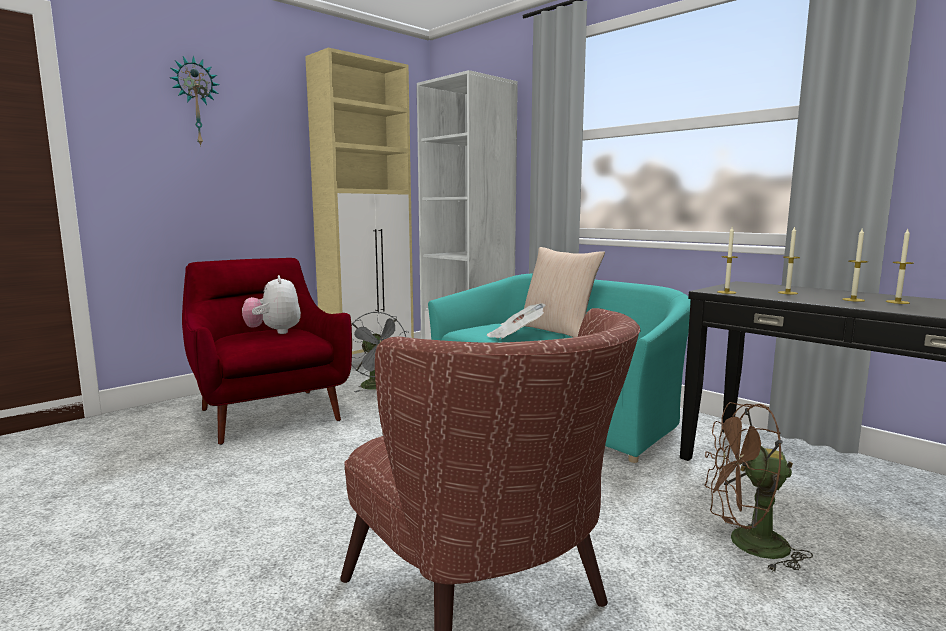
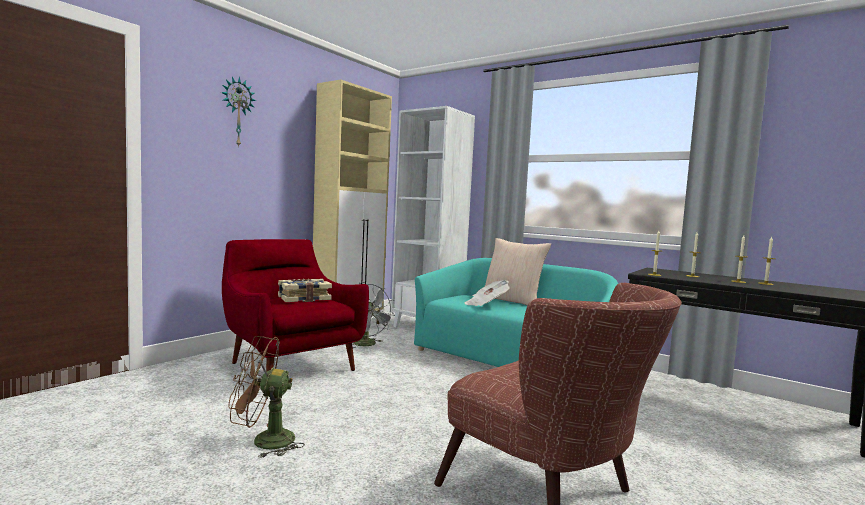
camera: 10 degrees left, 5 degrees down
(274, 332) = (304, 298): plush toy -> book
(746, 545) = (693, 448): brown fan -> brown fan (264, 441)

